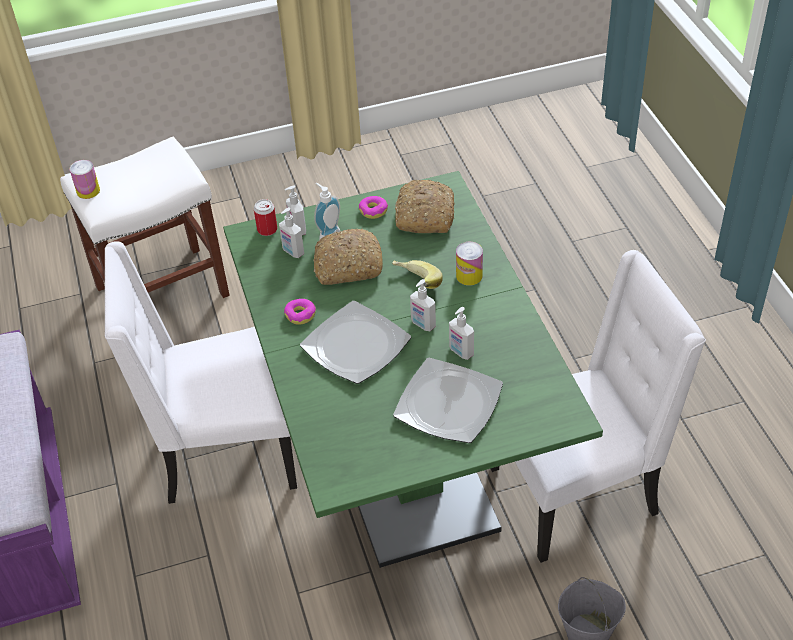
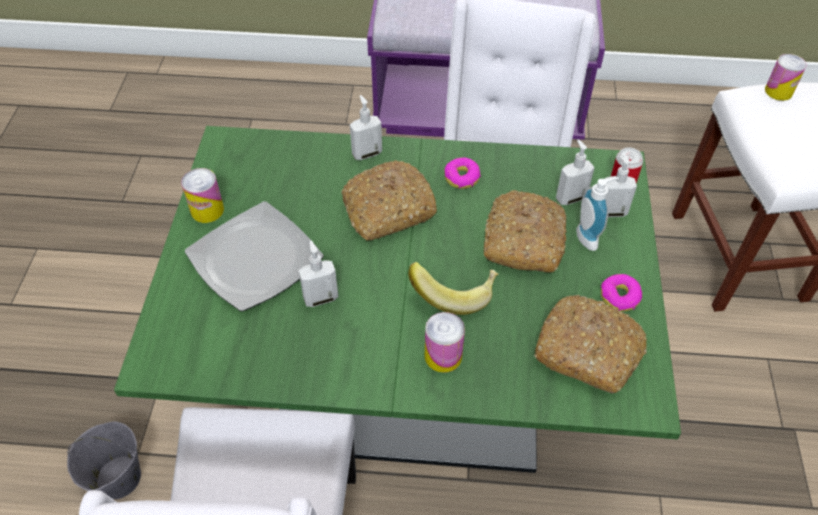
camera: 110 degrees right, 5 degrees up
(357, 345) = (388, 210): plate -> bread
(417, 458) = (207, 210): none -> can
(422, 324) = (385, 277): soap dispenser -> soap dispenser (366, 153)

